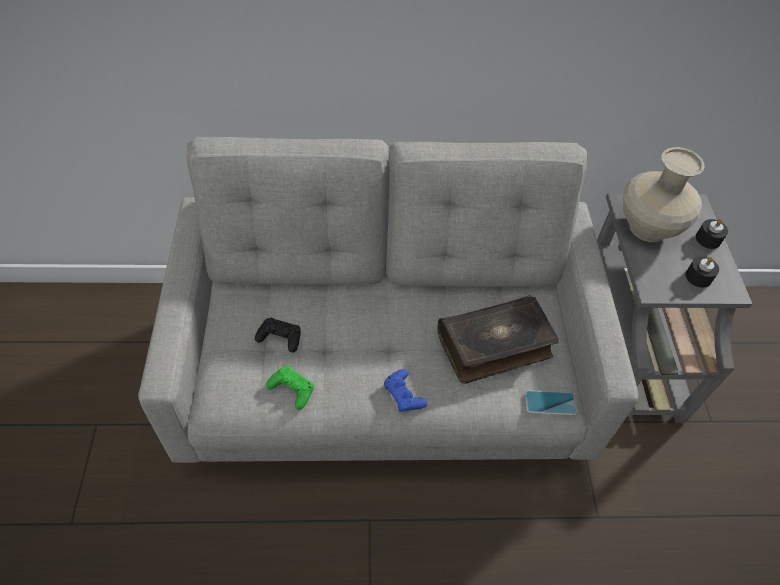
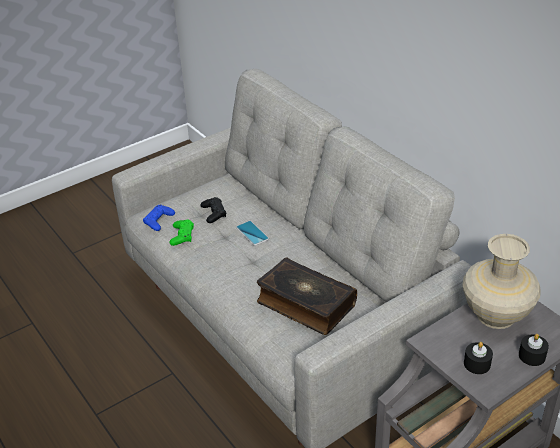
camera: 60 degrees right, 15 degrees down
(404, 394) = (223, 281): blue game controller -> blue game controller (158, 221)
(550, 403) = (285, 352): phone -> phone (252, 233)

